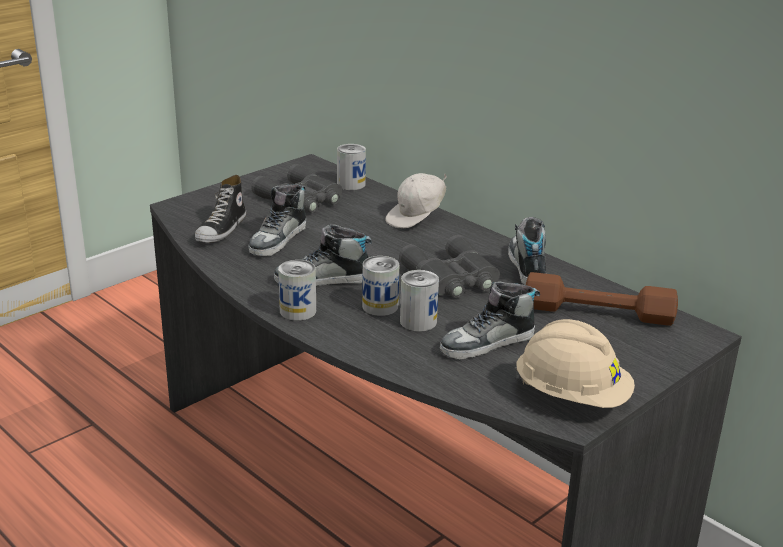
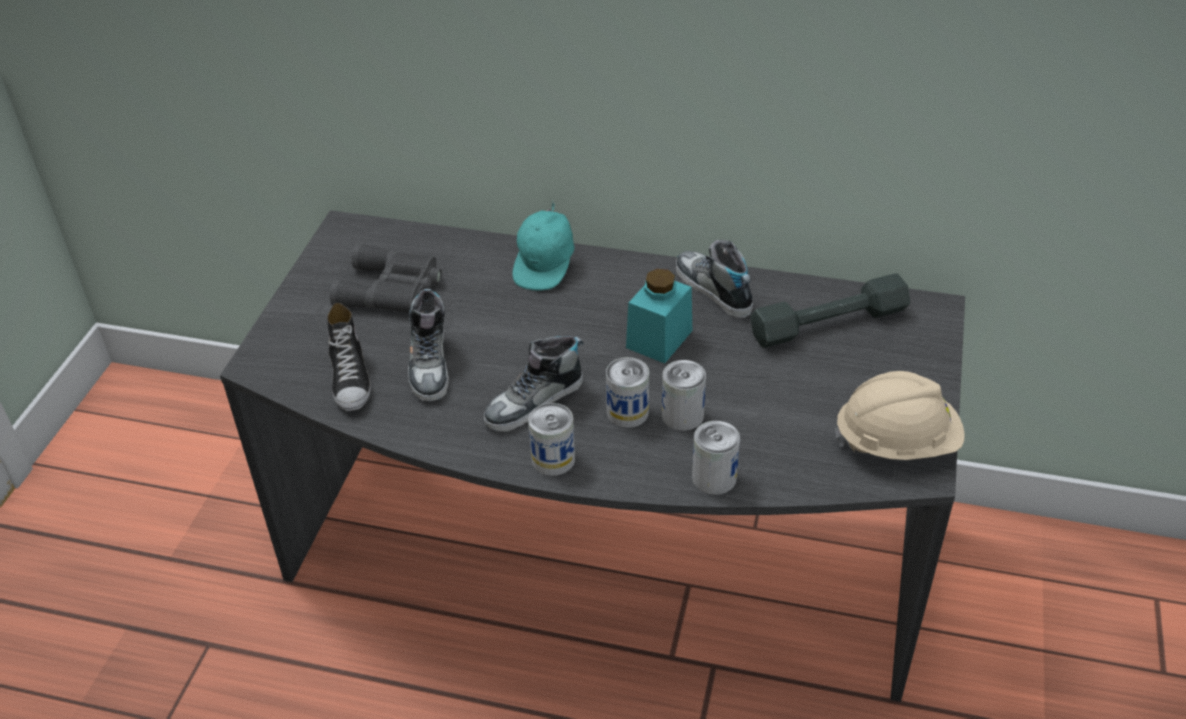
camera: 30 degrees left, 15 degrees up
(351, 184) = (425, 243): can -> can (714, 477)
(418, 218) = (546, 266): white cap -> turquoise cap
(452, 278) = (659, 339): grey binoculars -> turquoise jar
(487, 343) = (770, 412): shoe -> none
(598, 312) = (828, 322): brown dumbbell -> grey dumbbell

